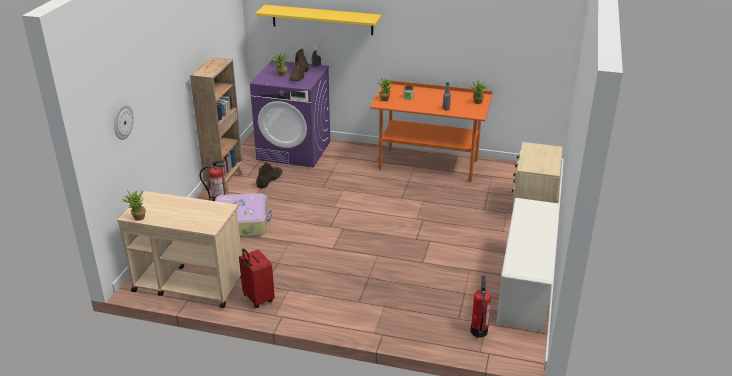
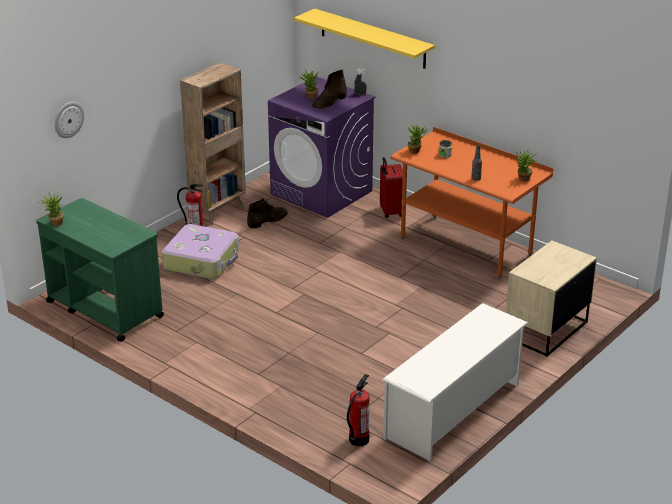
camera: 25 degrees right, 0 degrees up
(188, 284) = (104, 309): beige cart -> green cart
(257, 299) = (160, 342): red suitcase -> red suitcase (391, 212)

